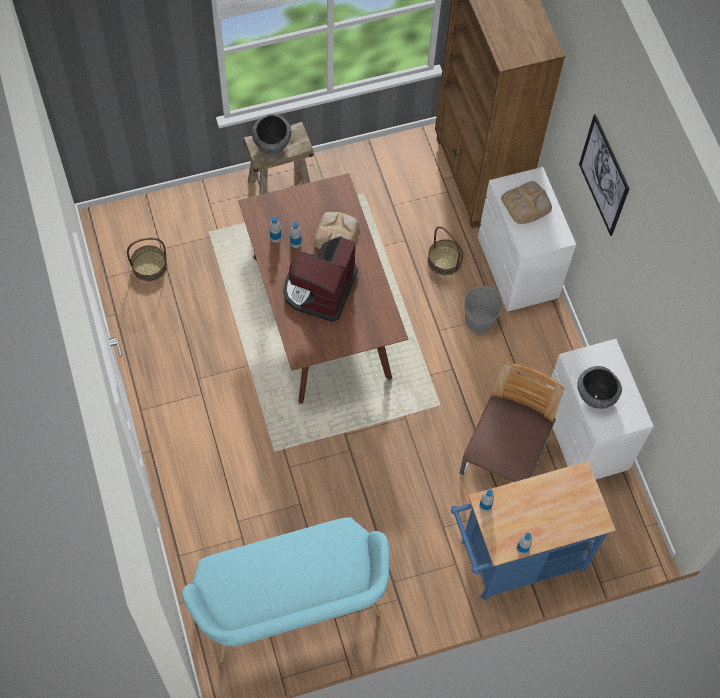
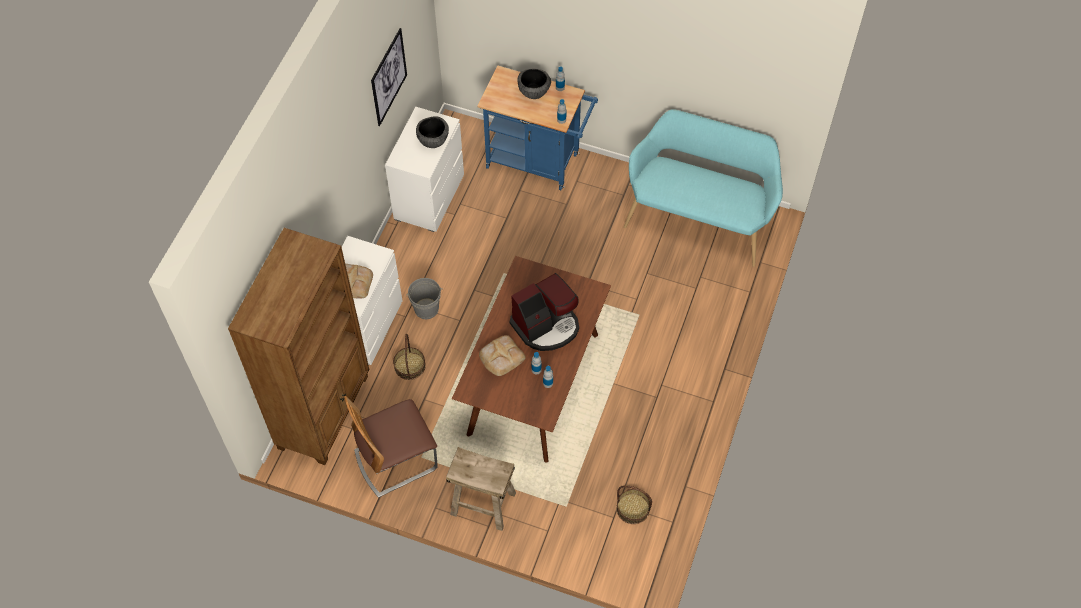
camera: 140 degrees left, 5 degrees down
(272, 145) = (486, 472): bowl -> bowl (534, 93)
(503, 458) = (492, 217): chair -> chair (396, 460)
(604, 175) = (328, 172): picture -> picture (389, 77)

